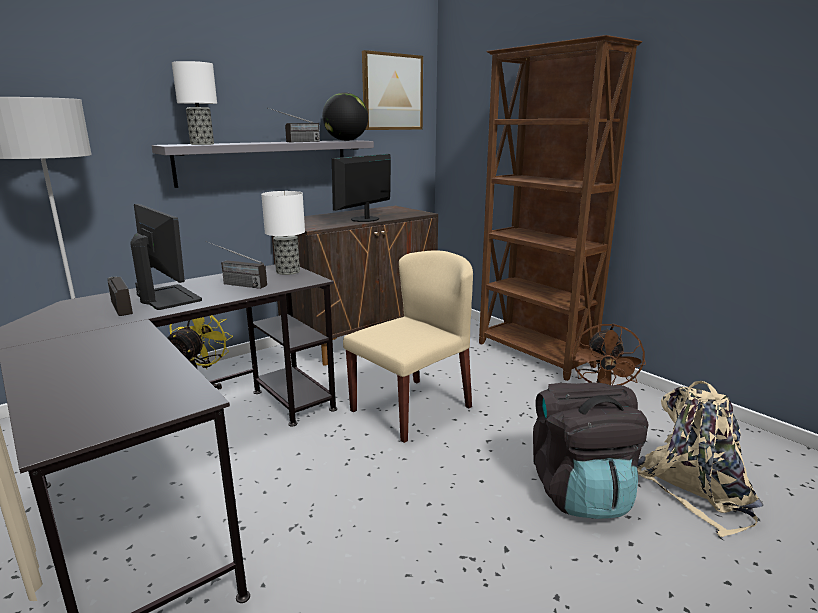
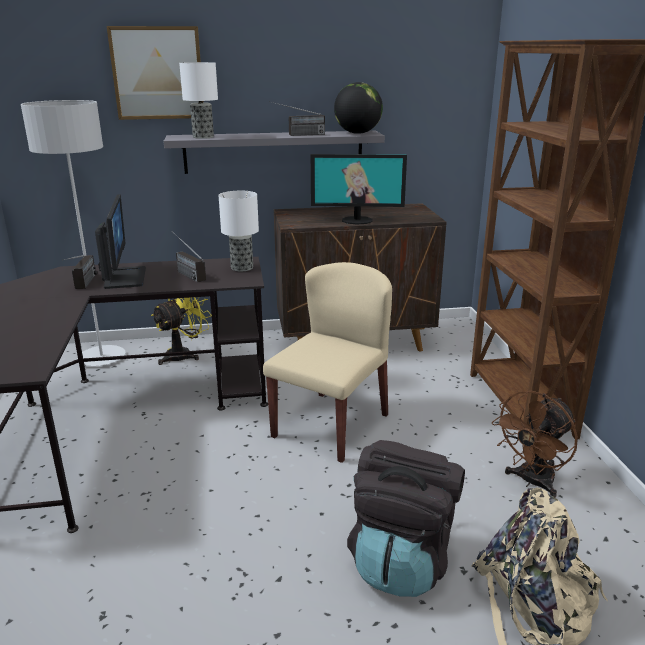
camera: 30 degrees right, 5 degrees up
(365, 219) = (357, 220): monitor -> monitor turned 150 degrees counterclockwise
(392, 92) = (430, 76): picture -> picture (158, 73)
(411, 408) = (331, 424): beige chair -> beige chair turned 45 degrees counterclockwise

